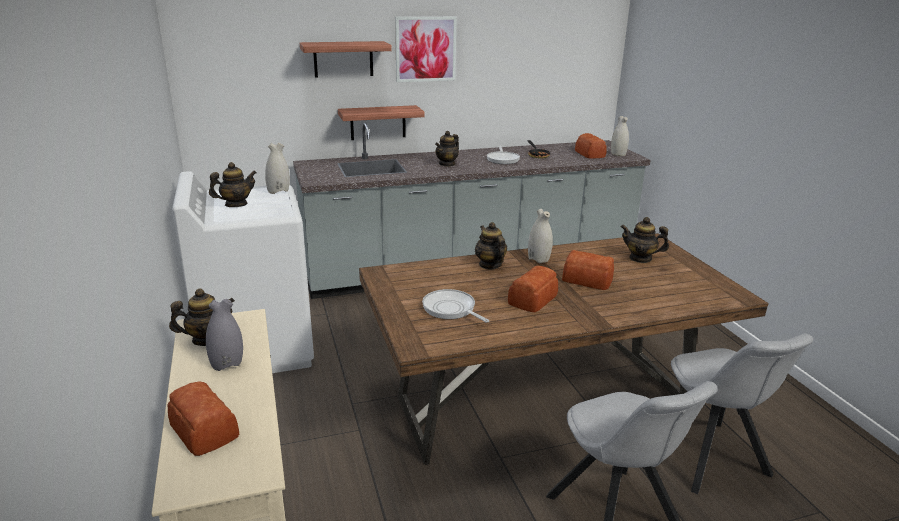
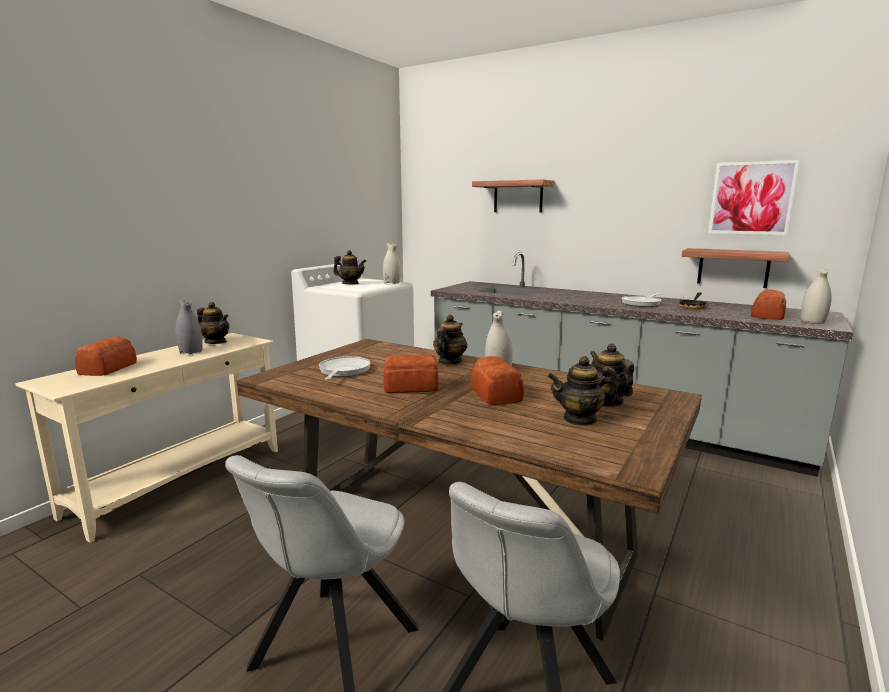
camera: 50 degrees right, 10 degrees down
(378, 122) = (543, 256): shelf -> shelf (733, 267)
(425, 49) = (593, 188): picture -> picture (751, 198)
(447, 164) = (576, 298): teapot -> teapot (580, 419)

